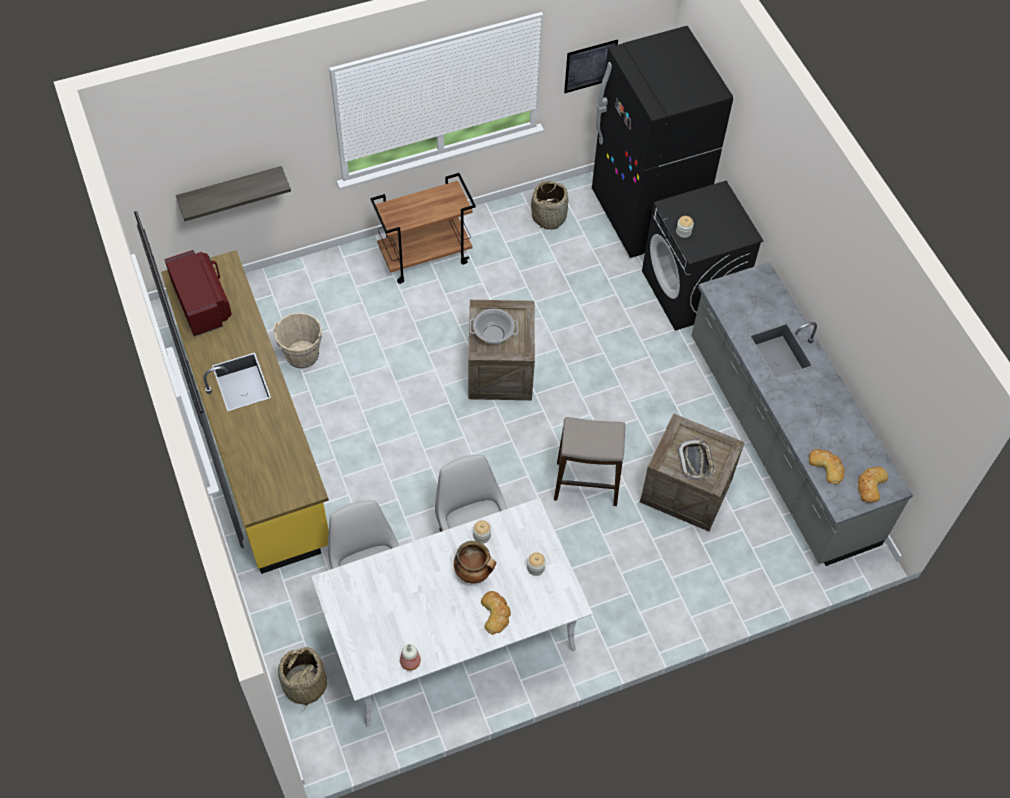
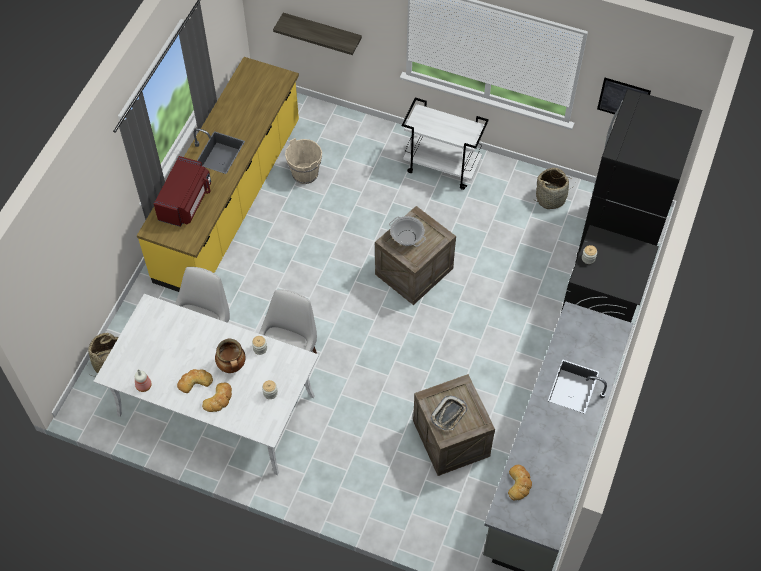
camera: 45 degrees right, 0 degrees up
(202, 303) = (247, 91): red microwave -> red microwave (186, 202)
(426, 256) = (442, 167): brown cart -> white cart
(586, 484) = (391, 383): stool -> none
(870, 485) = (535, 520): bread -> bread (194, 381)

